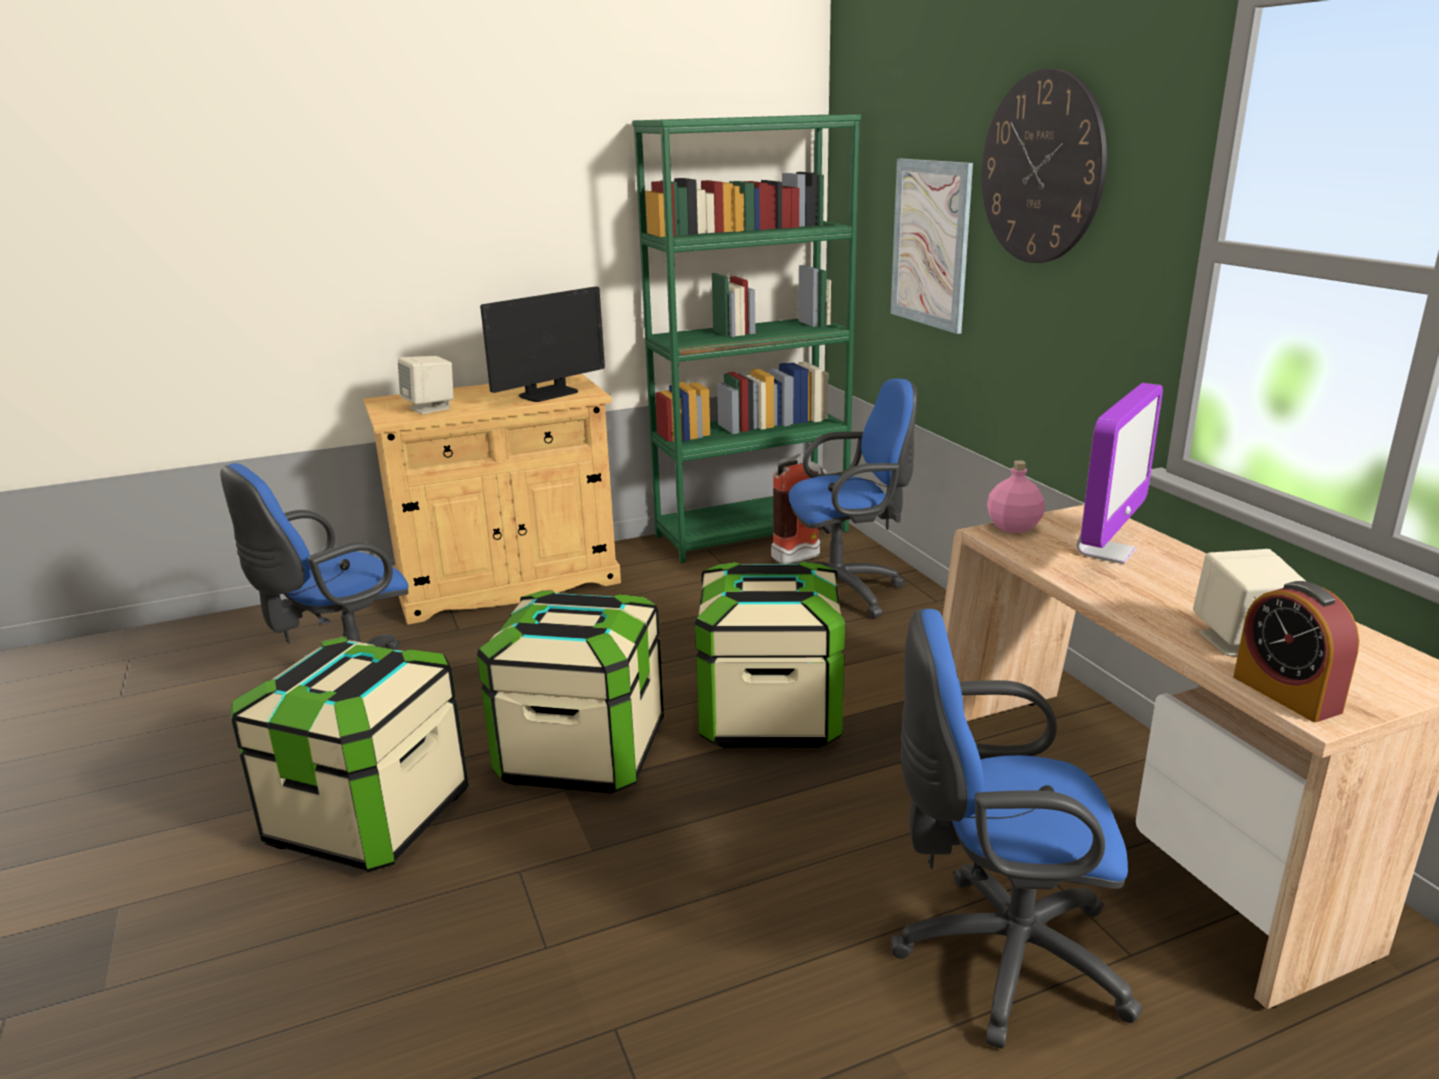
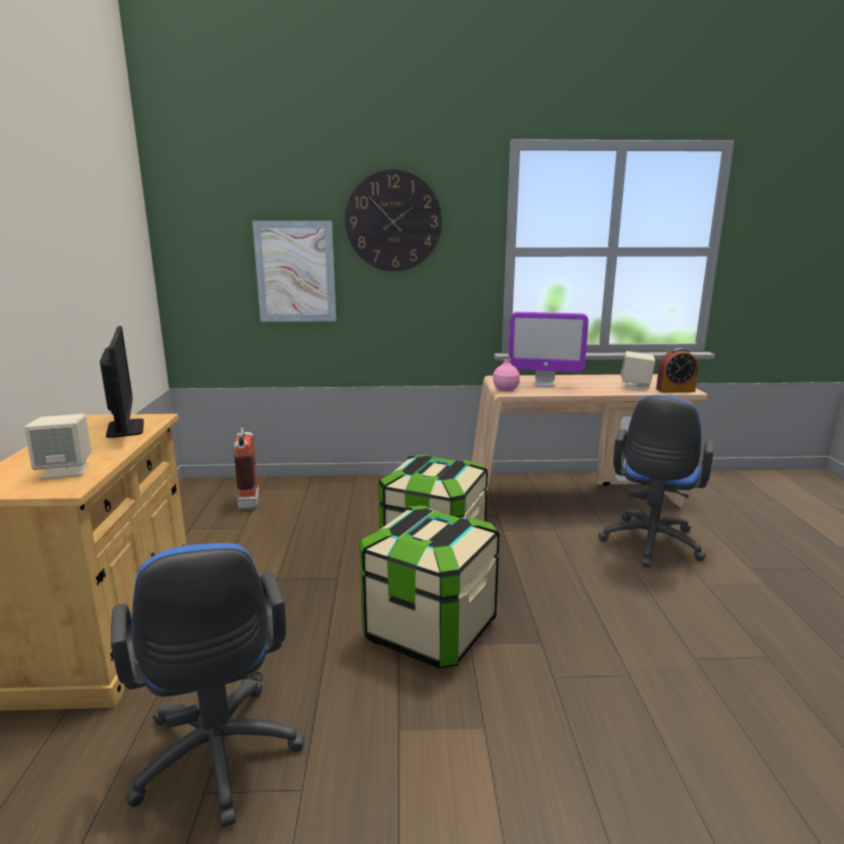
camera: 70 degrees left, 5 degrees down
(369, 817) = (456, 755): storage box -> none
(752, 533) = (189, 508): green bookcase -> none
(844, 592) = (314, 500): blue office chair -> none
(1105, 552) = (544, 384): monitor -> monitor turned 135 degrees clockwise

